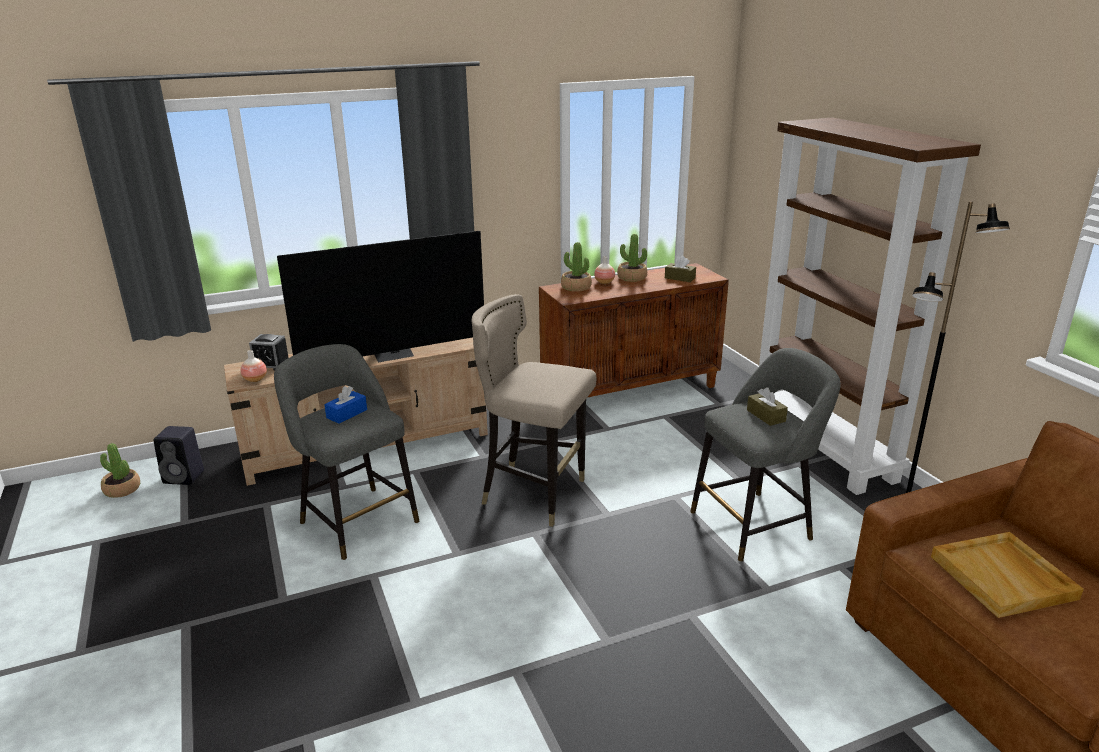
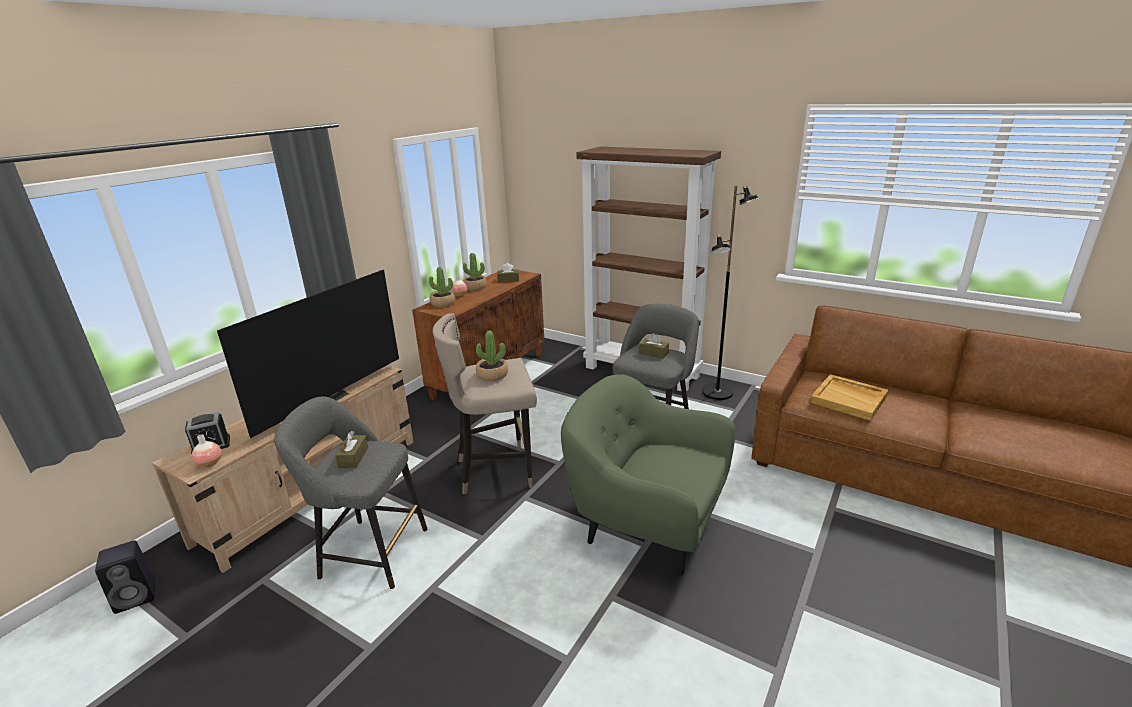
camera: 35 degrees left, 0 degrees up
(122, 489) = (63, 643): potted plant -> potted plant (492, 375)
(347, 414) = (353, 457): blue tissue box -> brown tissue box
(631, 621) = (646, 524): none -> green armchair

